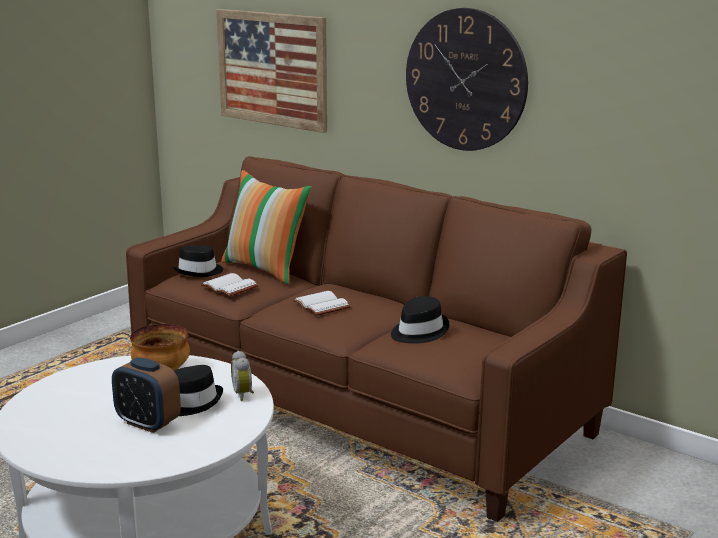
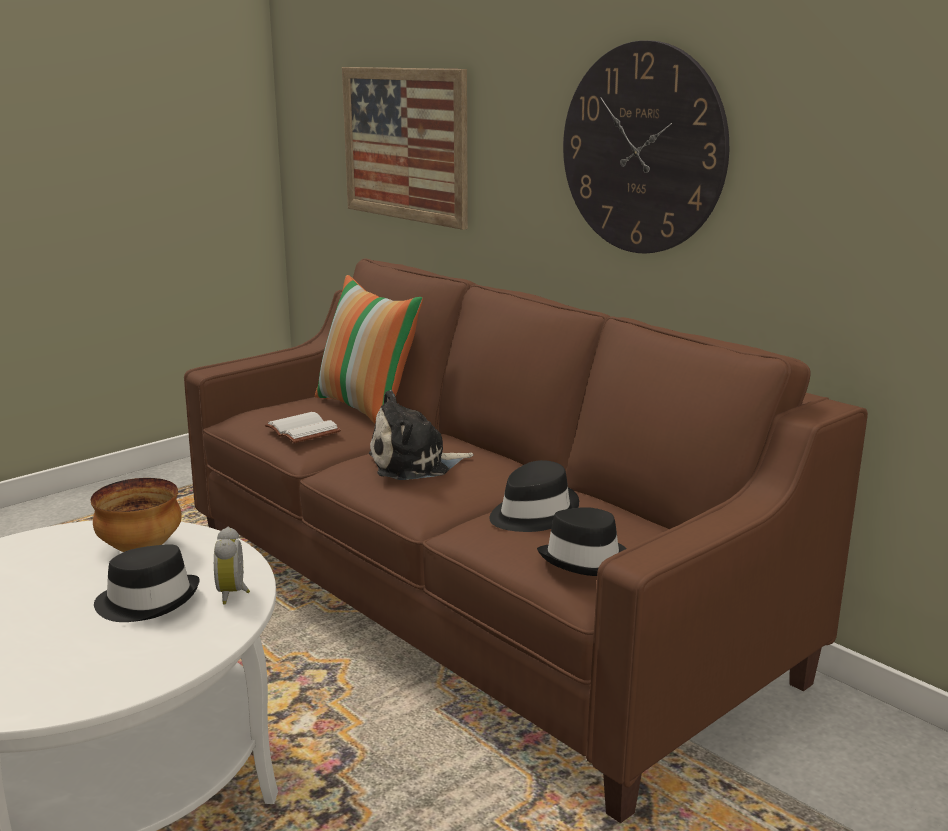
camera: 10 degrees right, 0 degrees up
(148, 423) = (68, 630): alarm clock -> none
(199, 271) = (277, 407): black hat -> black hat (586, 559)
(323, 305) = (415, 464): white book -> plush toy

